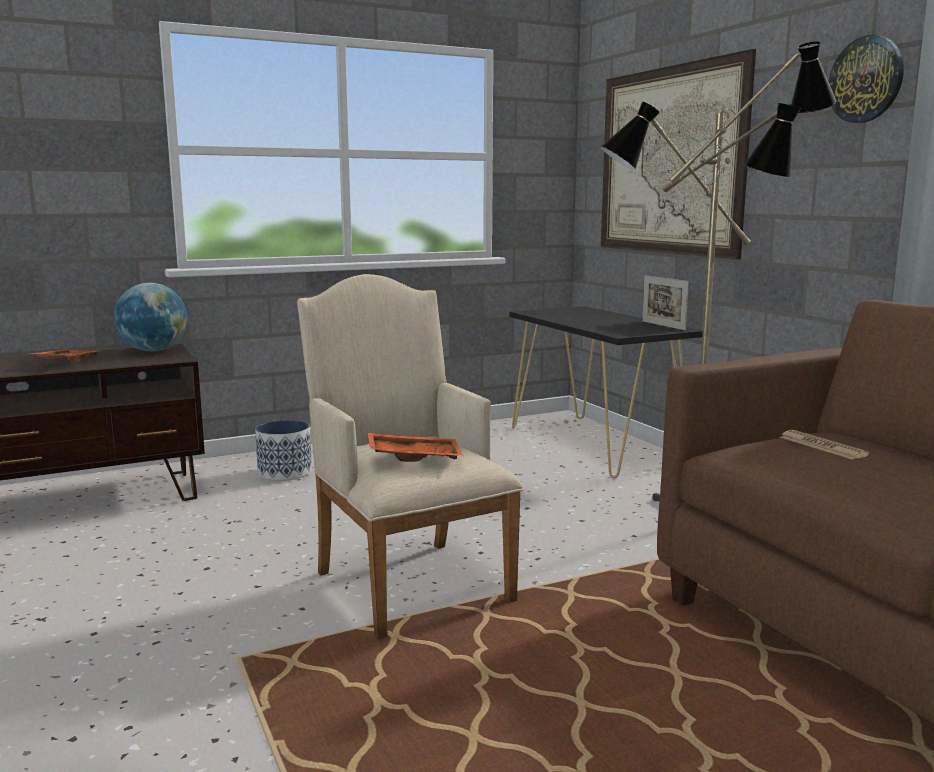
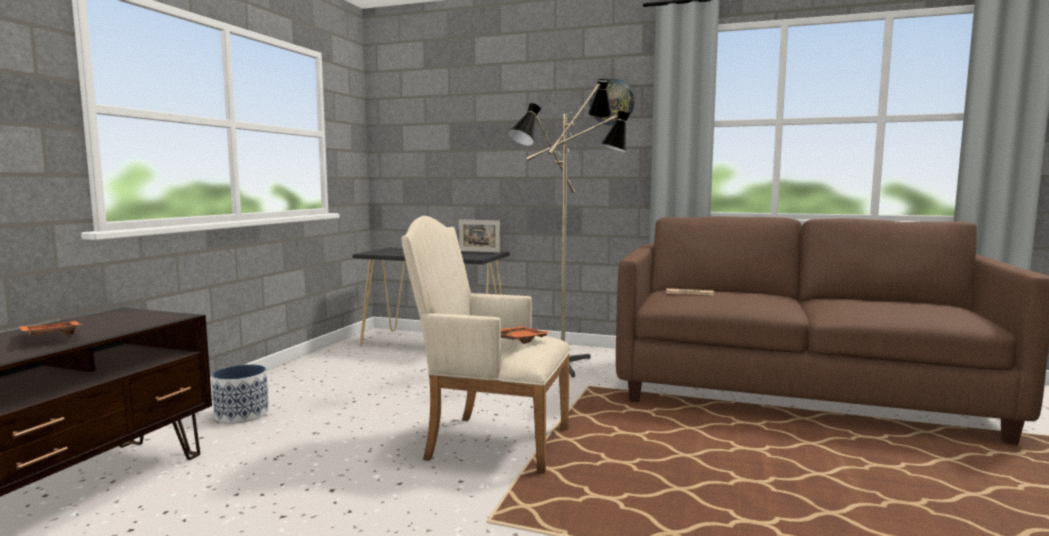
camera: 45 degrees left, 5 degrees down
(154, 350) = (118, 315): globe -> none
(669, 161) = (465, 143): picture -> none

